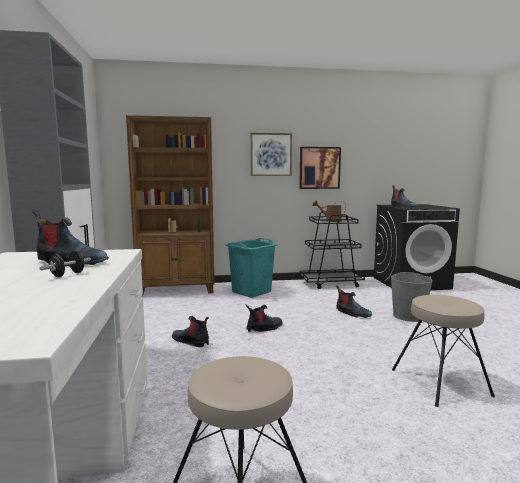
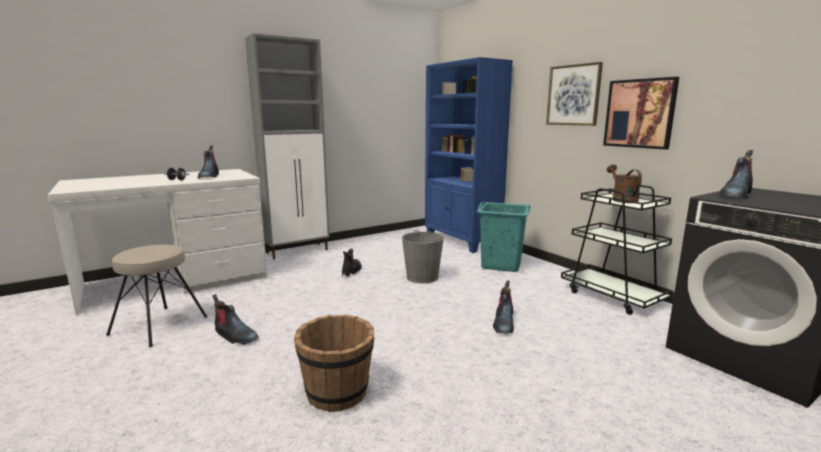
camera: 65 degrees right, 5 degrees up
(177, 289) = (461, 241): brown bookcase -> blue bookcase
(264, 328) = (405, 288): boot -> boot (234, 336)
(408, 316) = (549, 363): grey bucket -> grey bucket (422, 277)
(440, 382) = (337, 393): beige stool -> brown bucket

